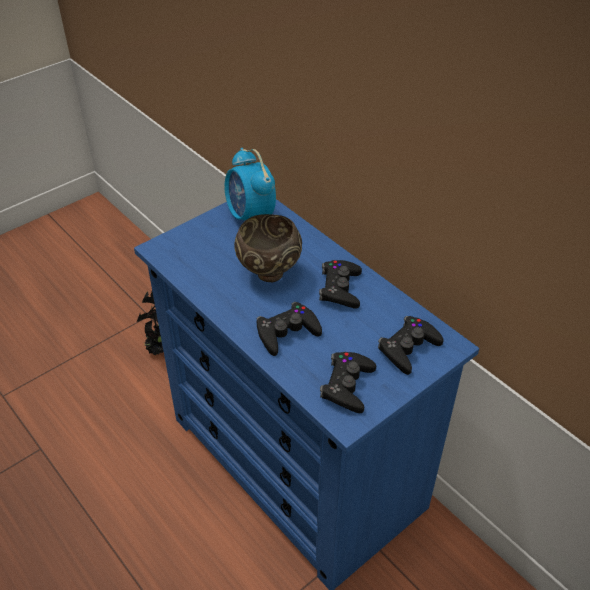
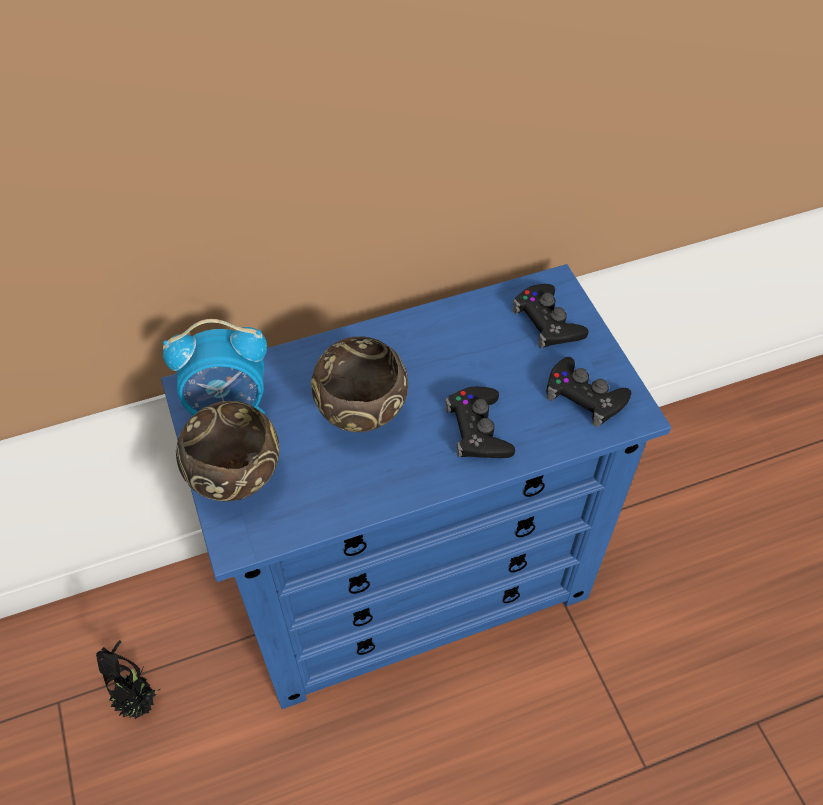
camera: 70 degrees left, 10 degrees up
(199, 236) = (238, 481): none -> brown bowl
(340, 289) = (423, 352): black game controller -> none

